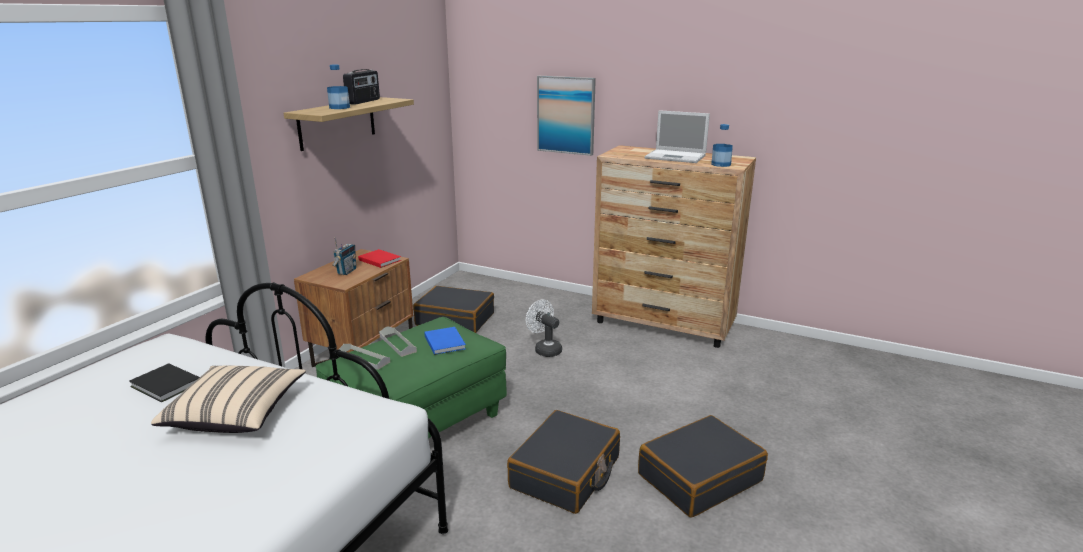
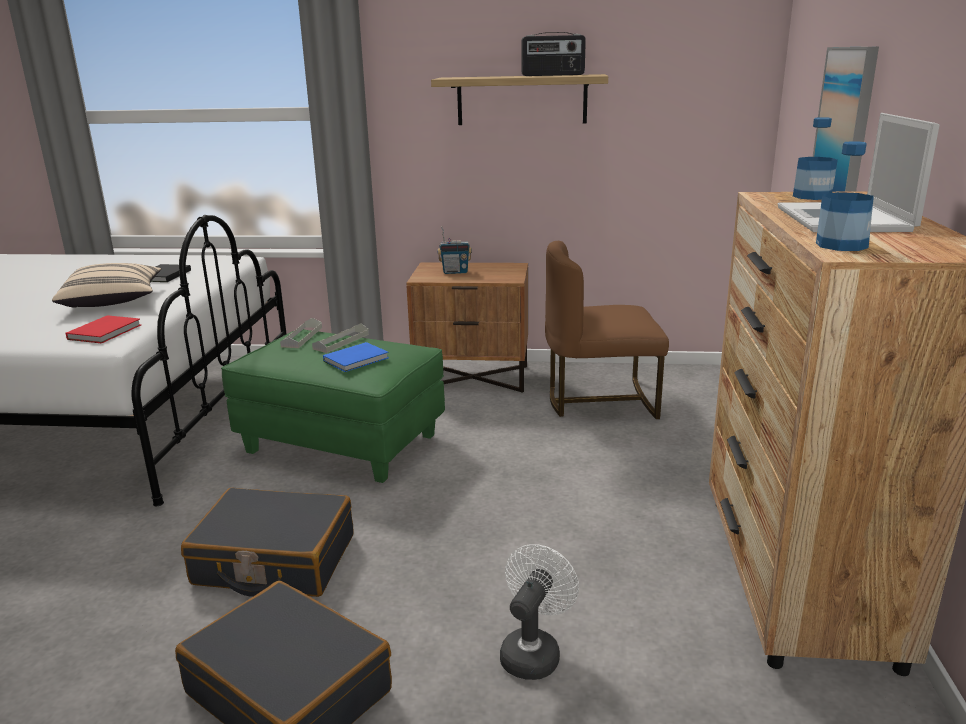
camera: 70 degrees right, 0 degrees up
(339, 107) = (492, 77): bottle -> bottle (812, 196)
(379, 260) = (502, 275): red book -> red book (107, 331)
(455, 319) = (600, 400): black suitcase -> brown chair
(545, 349) = (578, 478): white fan -> white fan (533, 651)

